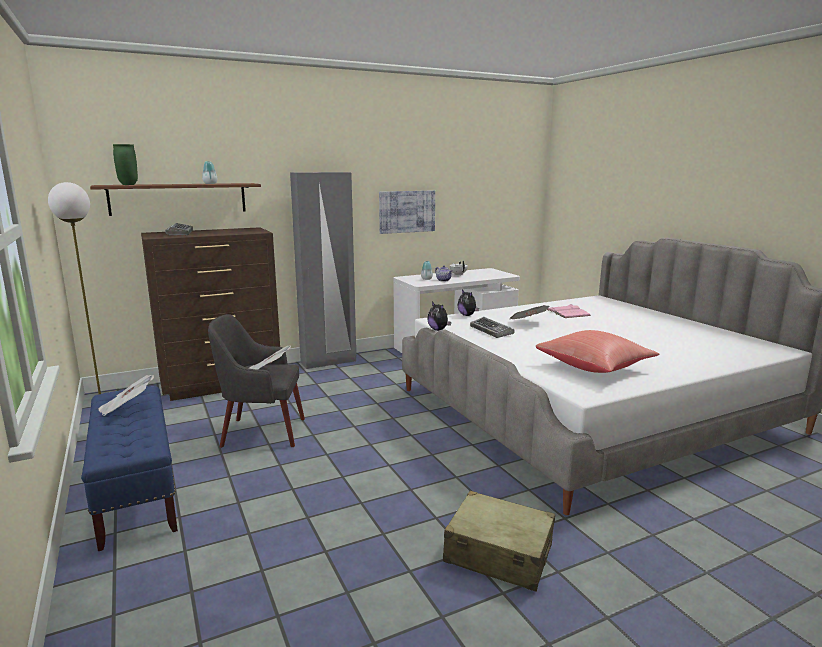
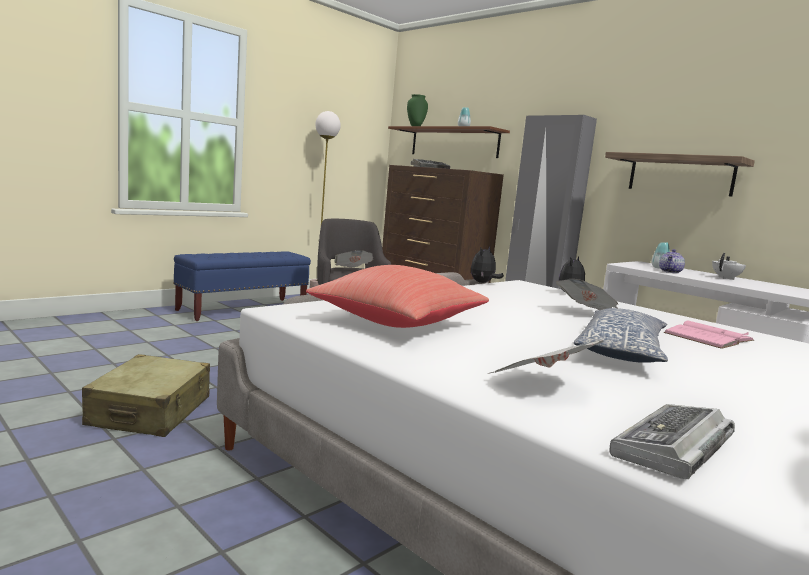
camera: 70 degrees right, 5 degrees down
(127, 408) = (262, 254): newspaper -> newspaper (540, 385)
(407, 211) = (680, 175): picture -> shelf
(492, 331) = (511, 298): keyboard -> keyboard (672, 449)
(613, 333) = (622, 351): none -> pillow

